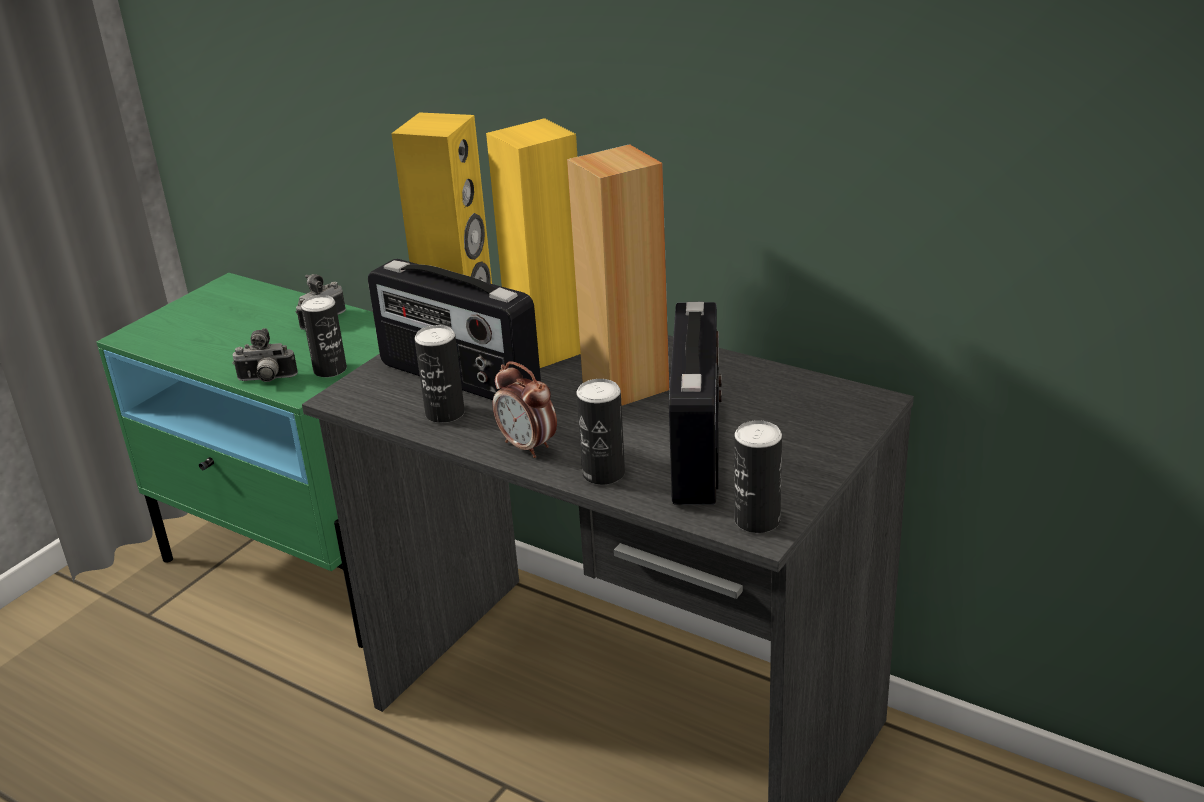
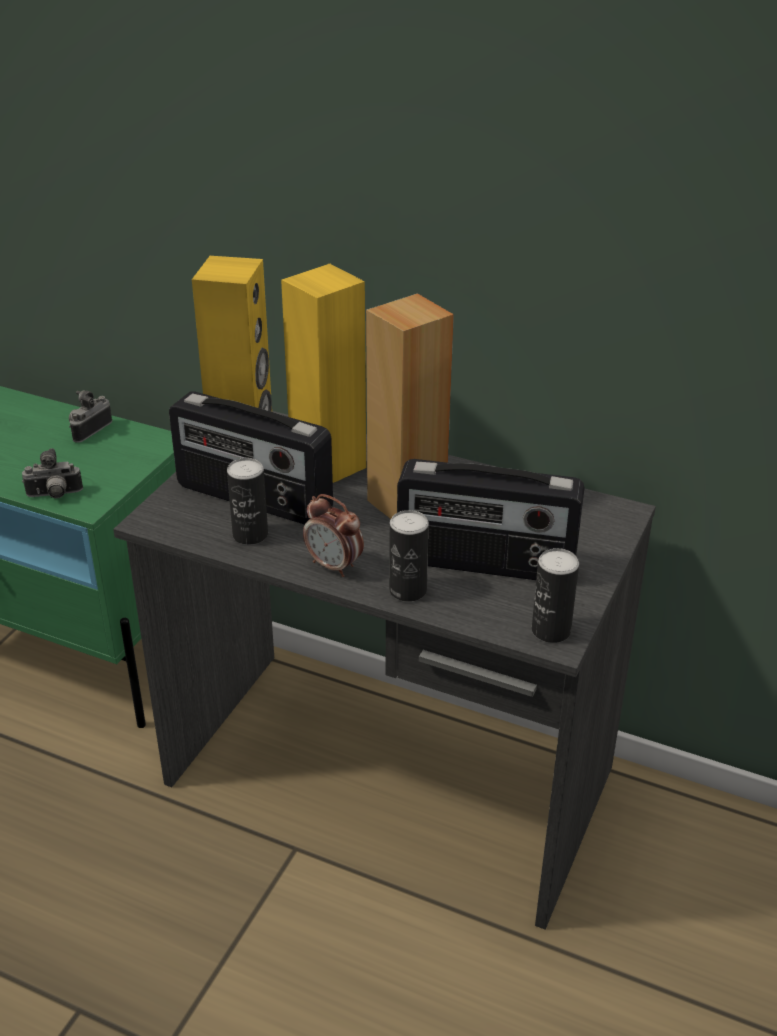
camera: 10 degrees left, 5 degrees up
(330, 370) = (112, 483): can -> none
(698, 450) = (485, 564): radio -> radio turned 105 degrees clockwise

